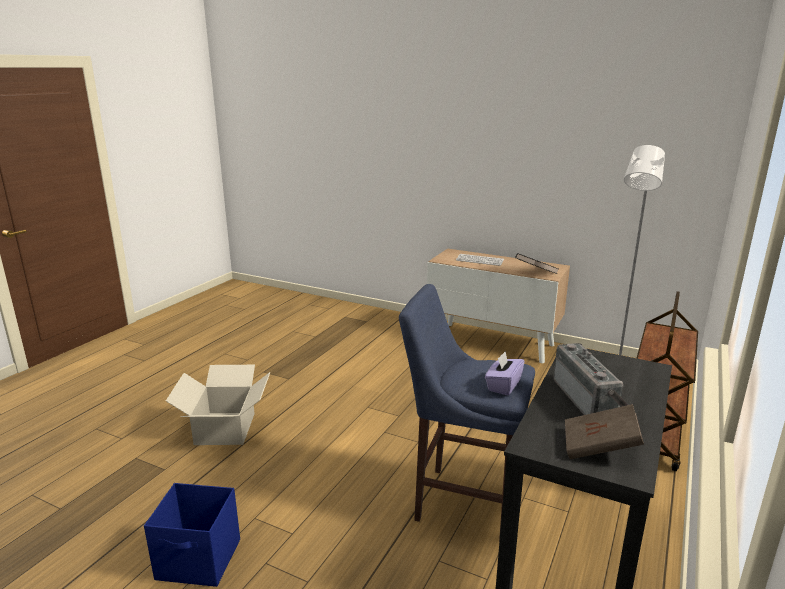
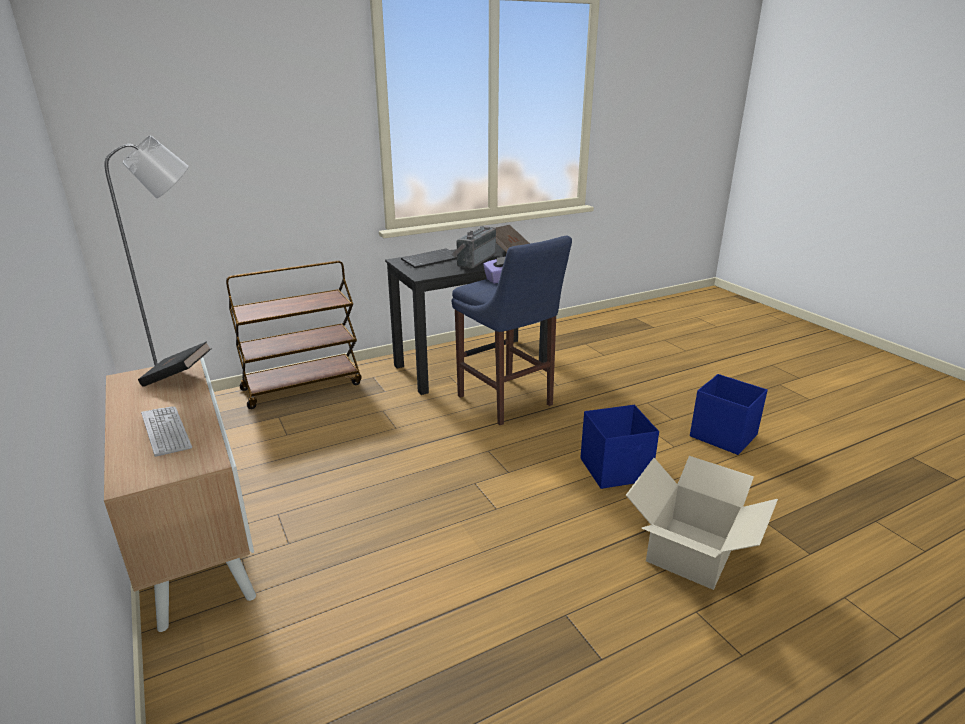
camera: 145 degrees left, 5 degrees up
(301, 467) = (616, 470): none -> blue storage box
(630, 382) = (431, 259): none -> keyboard

